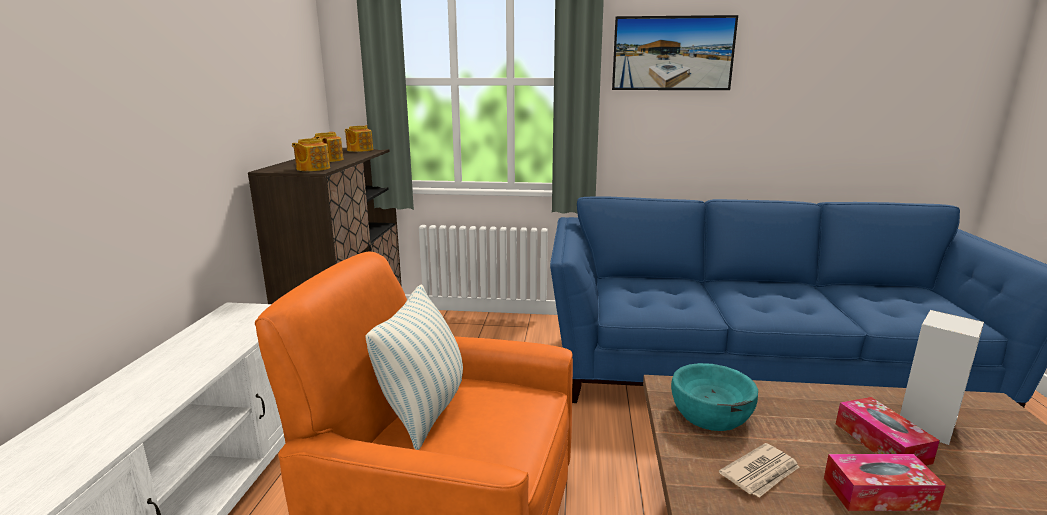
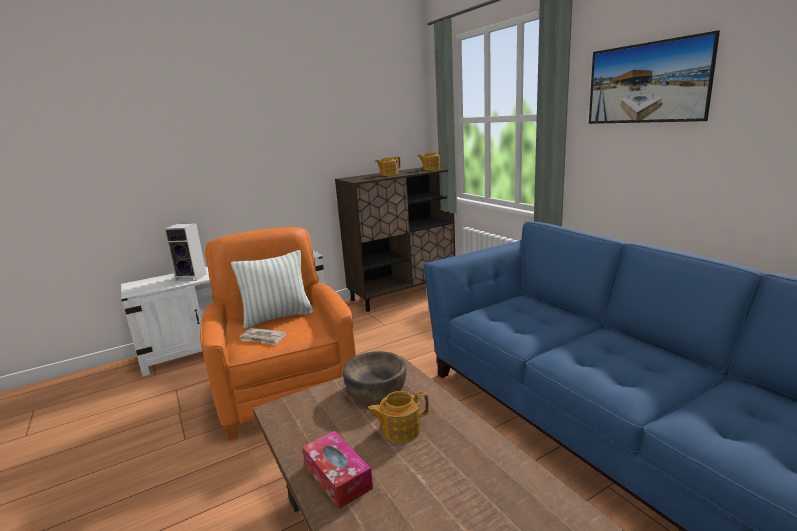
camera: 55 degrees right, 0 degrees up
(312, 169) = (360, 179): teapot -> teapot (400, 429)
(711, 413) = (376, 390): turquoise bowl -> brown bowl
(761, 473) = (320, 424): newspaper -> newspaper (263, 338)
(881, 443) = (416, 469): tissue box -> none
(925, 424) = (481, 490): speaker -> speaker (192, 277)

